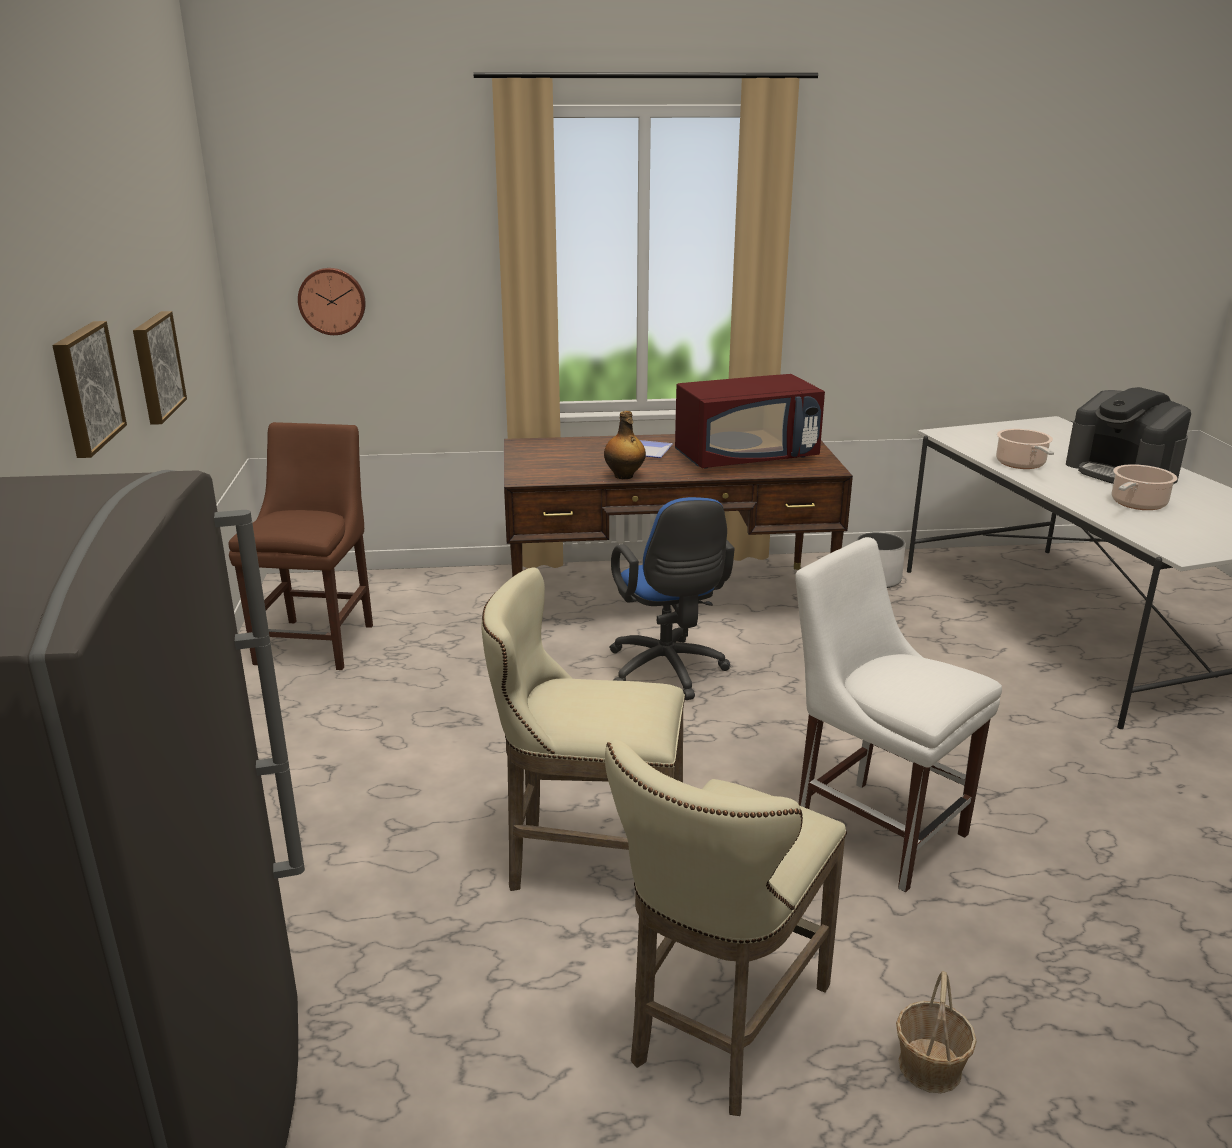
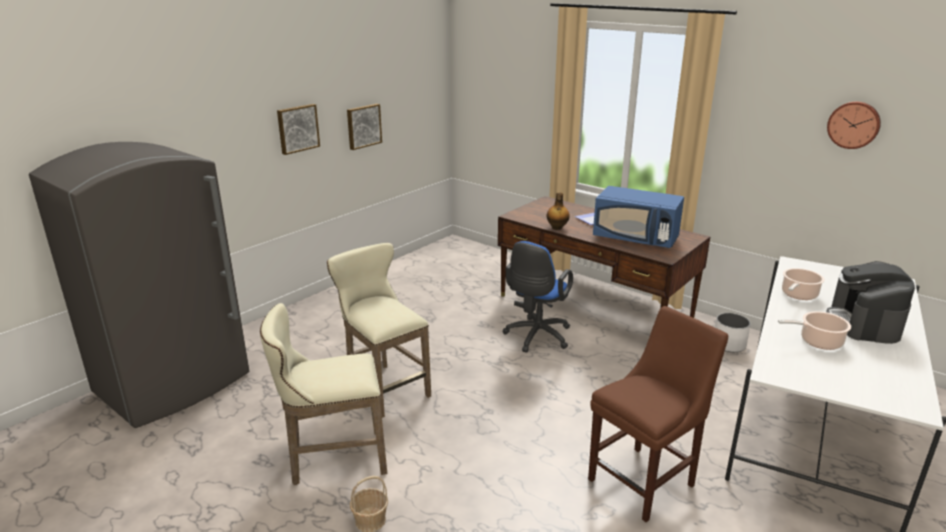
camera: 45 degrees right, 0 degrees up
(318, 641) = (429, 266): brown chair -> brown chair (645, 480)
(332, 301) = (489, 110): wall clock -> wall clock (854, 125)
(746, 458) = (636, 238): red microwave -> blue microwave
(874, 828) = (506, 440): white chair -> none

